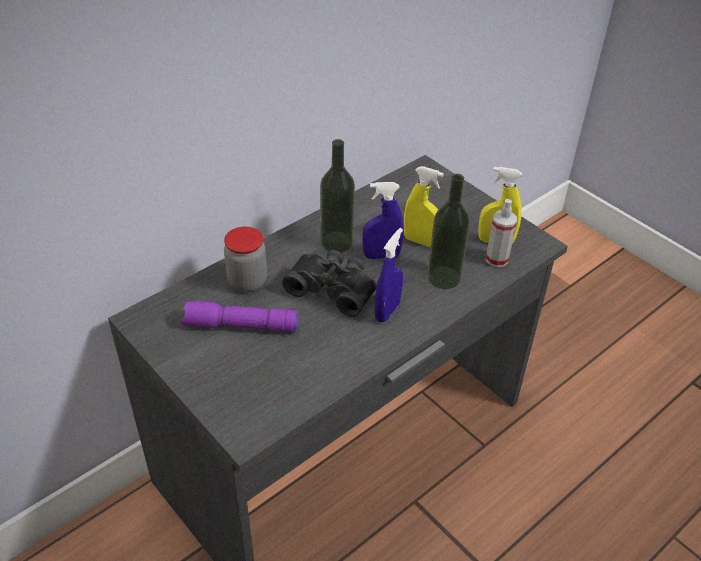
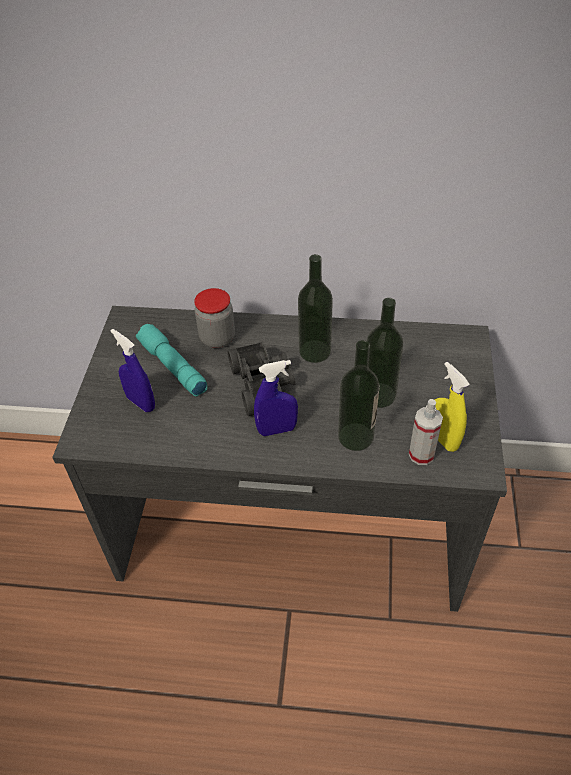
camera: 50 degrees right, 5 degrees up
(240, 326) = (171, 366): purple flashlight -> turquoise flashlight
(381, 256) = (332, 385): blue spray bottle -> blue spray bottle (141, 403)
(420, 241) = (379, 395): yellow spray bottle -> bottle

